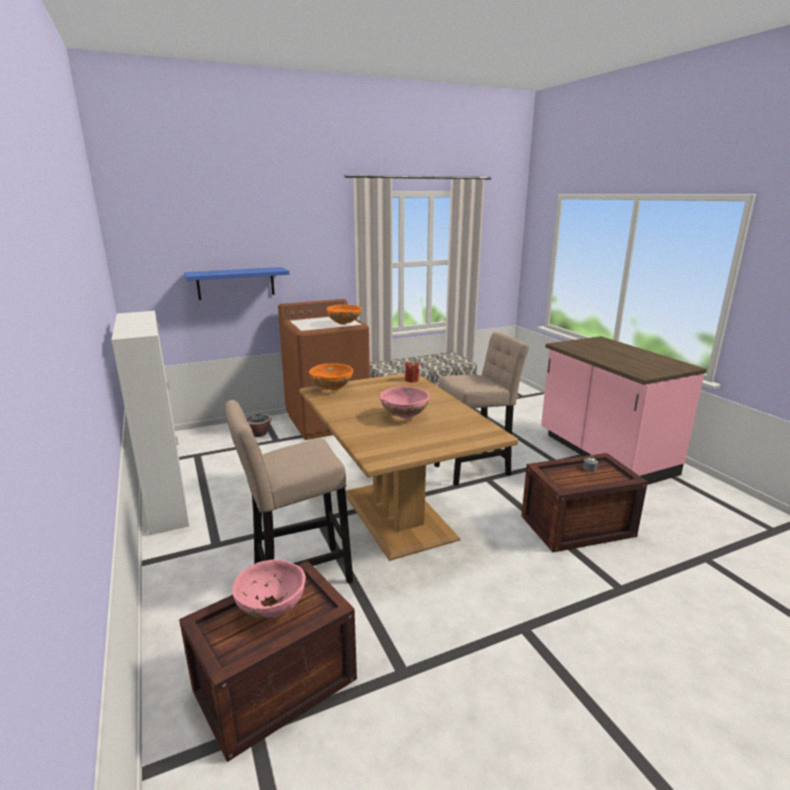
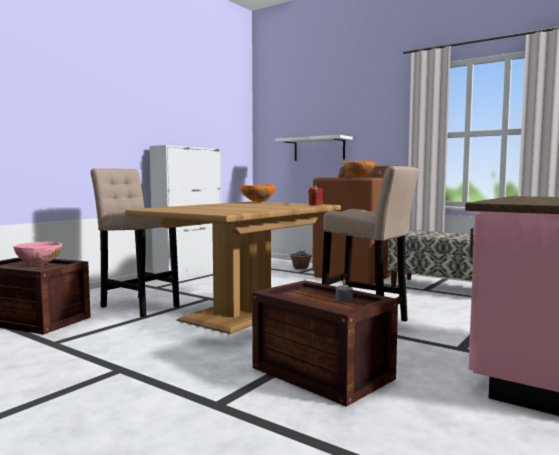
camera: 60 degrees right, 15 degrees down
(236, 283) = (319, 149): blue shelf -> white shelf
(404, 417) = (229, 207): pink bowl -> none

